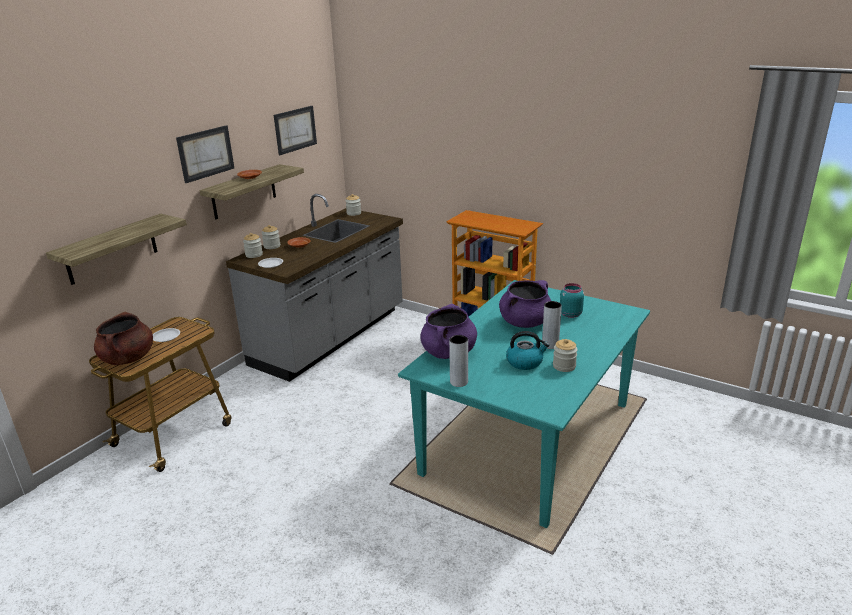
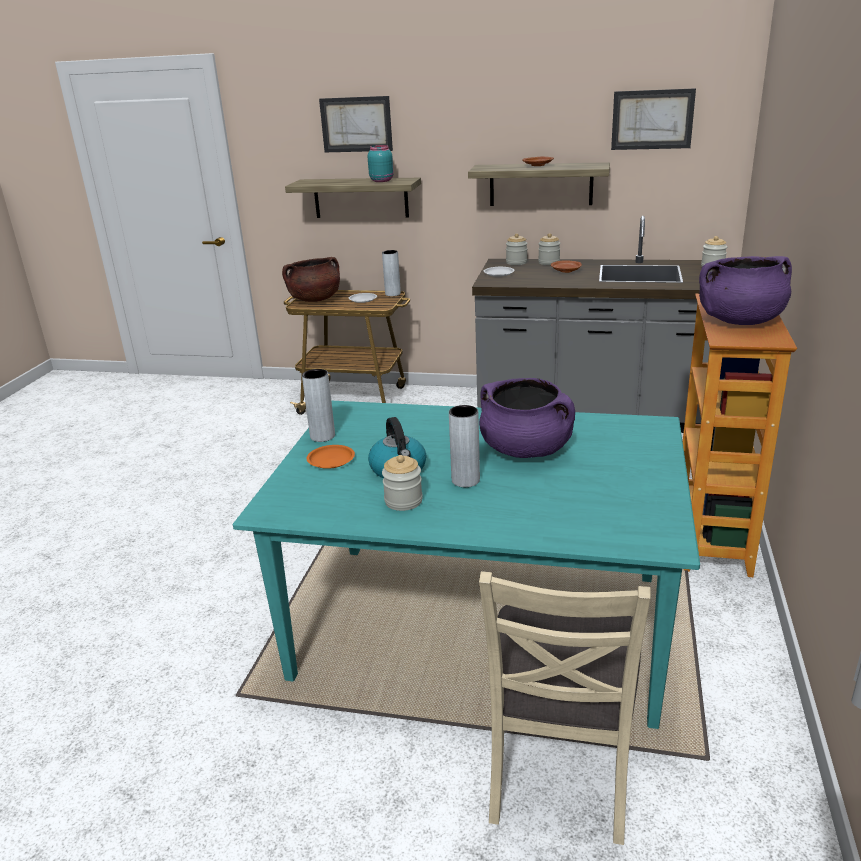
camera: 70 degrees right, 0 degrees up
(176, 322) = (393, 294): none -> grey vase
(205, 153) = (492, 123): picture -> picture (356, 124)
(449, 352) = (395, 416): purple cooking pot -> purple cooking pot (740, 321)
(497, 383) = (330, 460): none -> orange plate
(570, 314) = (592, 481): turquoise jar -> turquoise jar (382, 180)
(641, 439) = (560, 766): none -> beige chair

